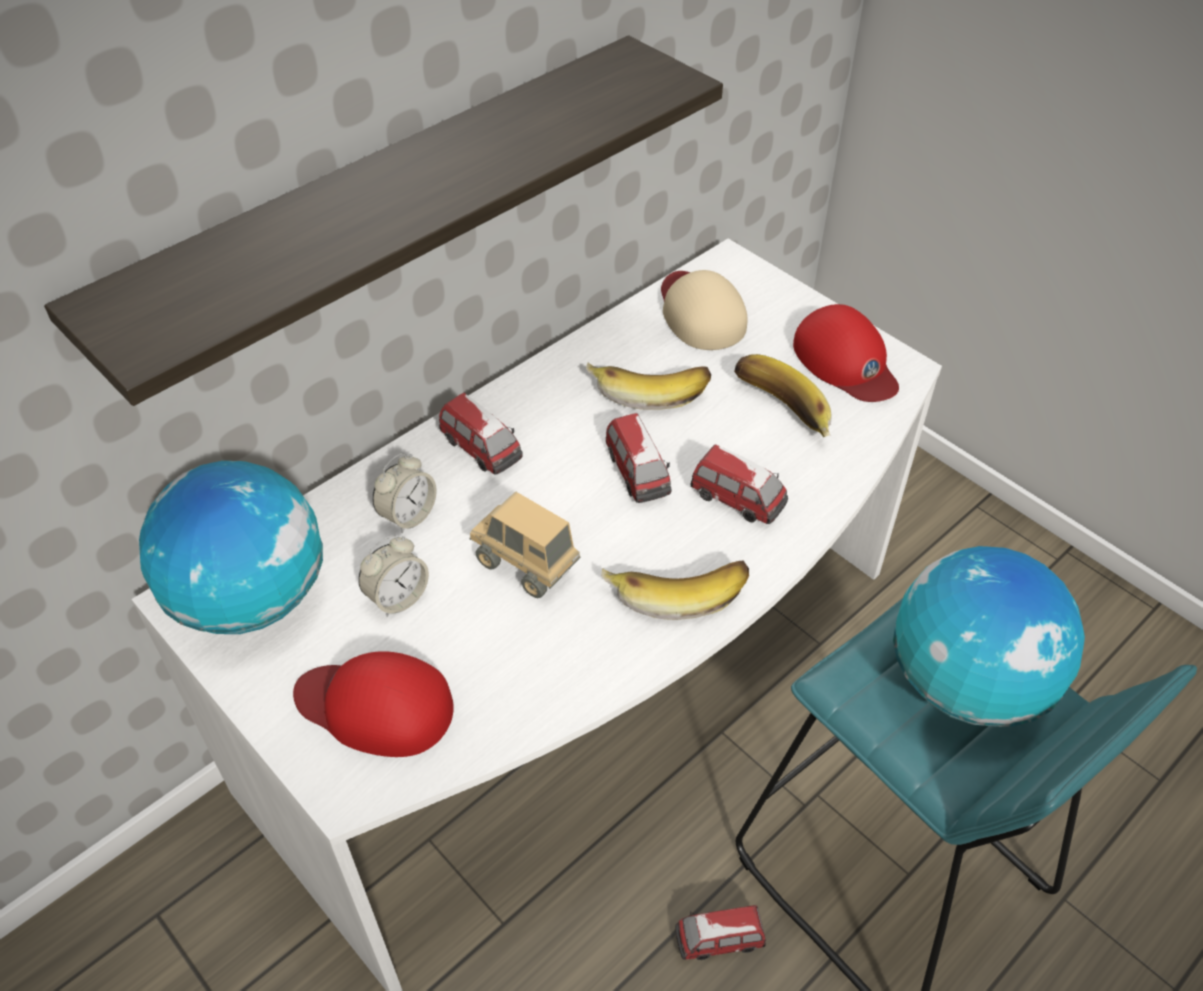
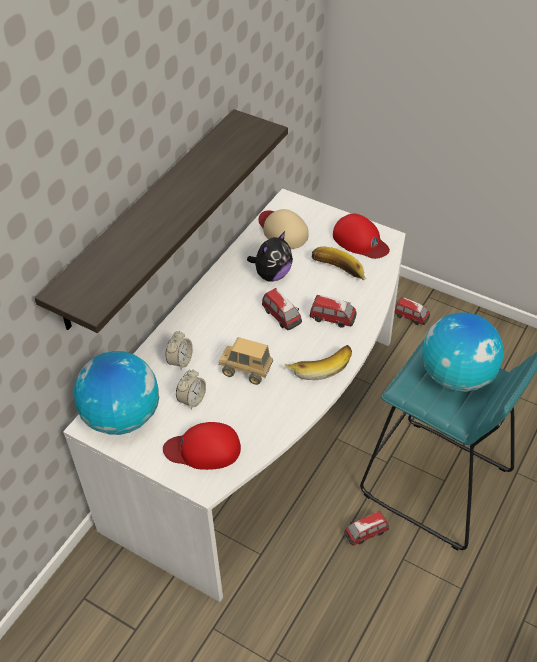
camera: 15 degrees left, 0 degrees up
(482, 449) = (203, 322): toy car -> toy car (411, 317)
(649, 389) = (272, 274): banana -> plush toy

